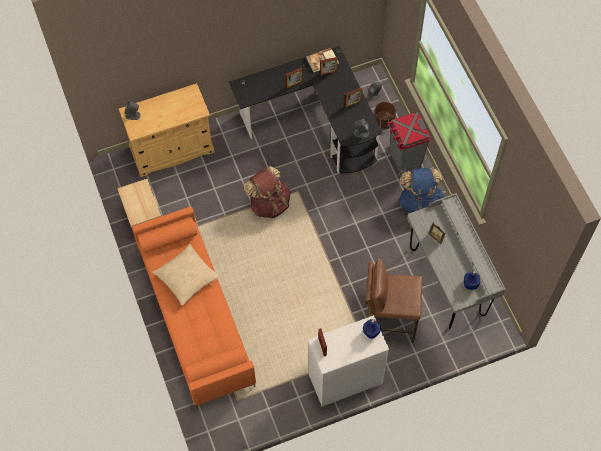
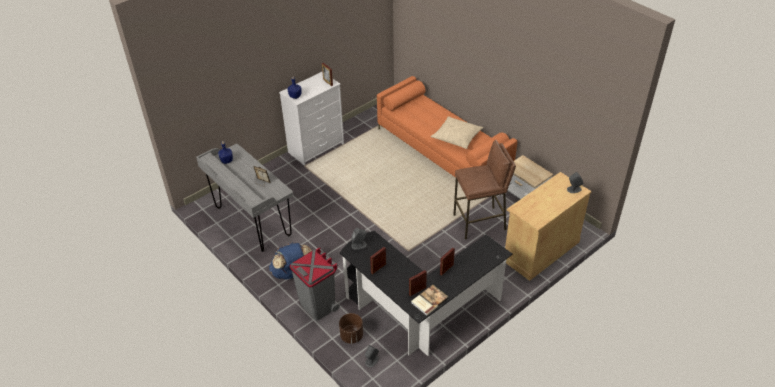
camera: 160 degrees right, 20 degrees down
(269, 203) = (428, 235): brown backpack -> none
(389, 321) = (294, 186): brown stool -> brown stool (480, 223)

